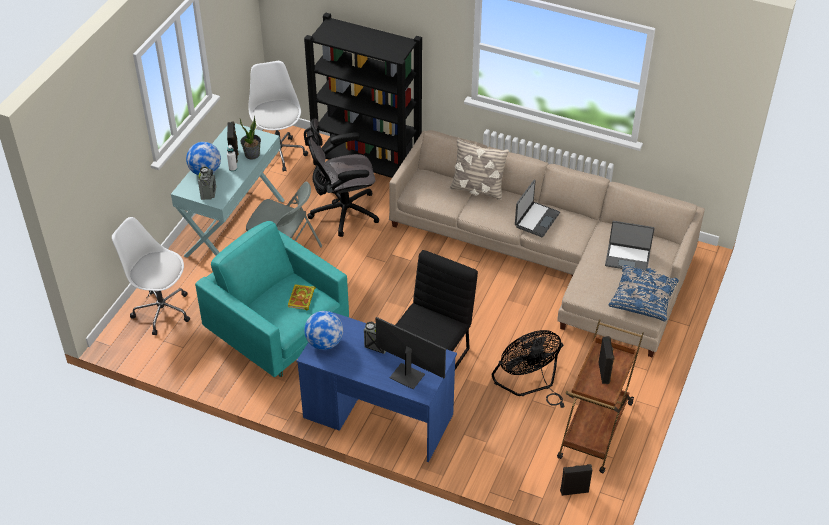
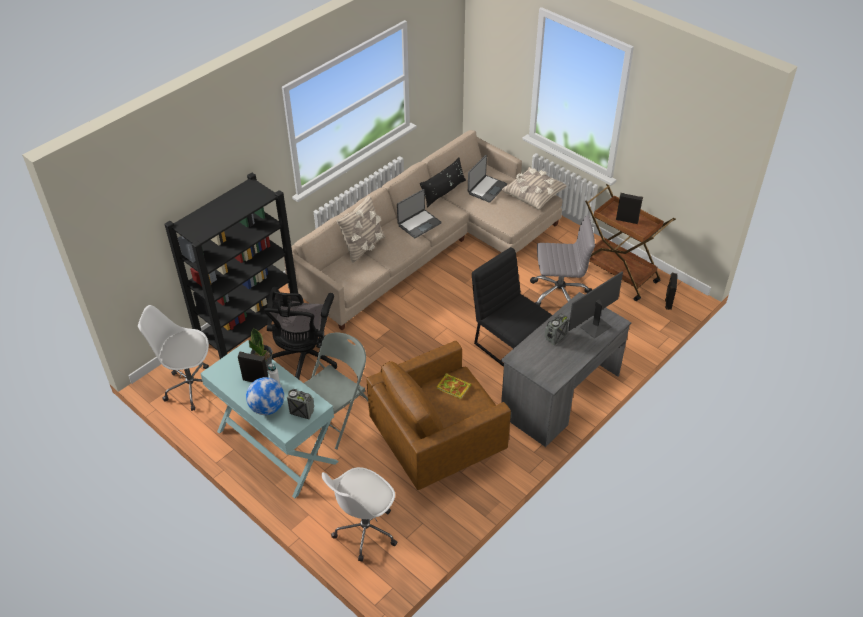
camera: 70 degrees left, 0 degrees up
(278, 334) = (438, 443): turquoise armchair -> brown armchair
(324, 343) = (539, 370): globe -> none
(378, 416) = (560, 395): blue desk -> grey desk
(533, 384) = (559, 293): black fan -> grey office chair
(536, 219) = (419, 224): laptop -> laptop turned 90 degrees clockwise
(602, 225) = (443, 192): none -> black pillow
(642, 301) = (533, 196): blue pillow -> beige pillow

